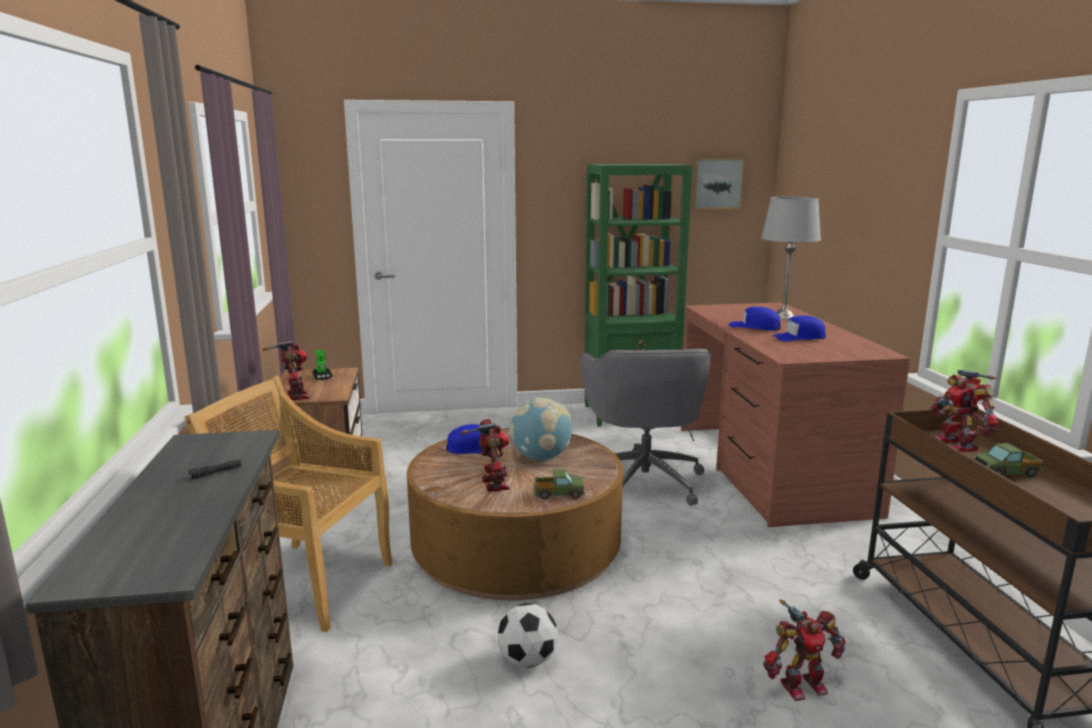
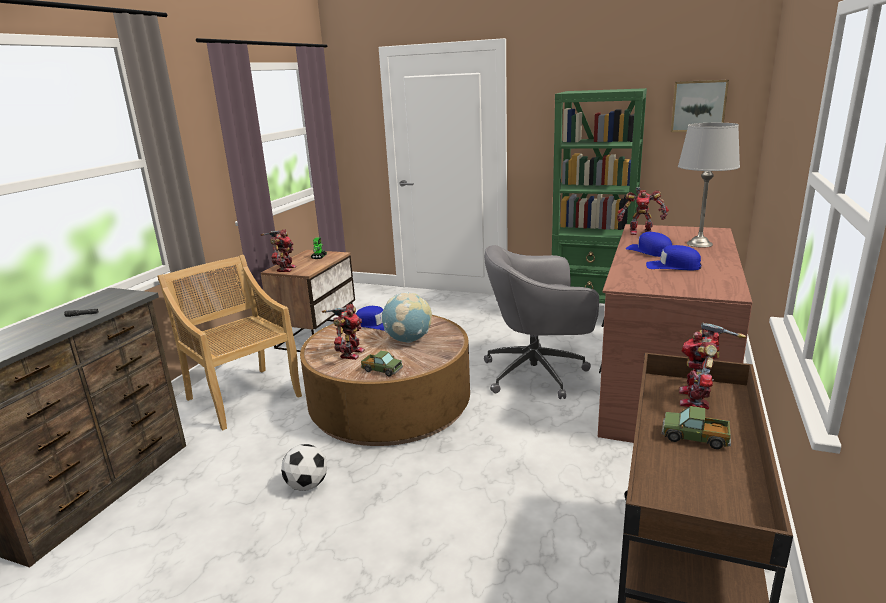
camera: 30 degrees right, 5 degrees up
(644, 480) = (538, 373): grey office chair -> grey office chair turned 60 degrees clockwise
(801, 685) = (468, 572): toy robot -> toy robot (640, 232)

